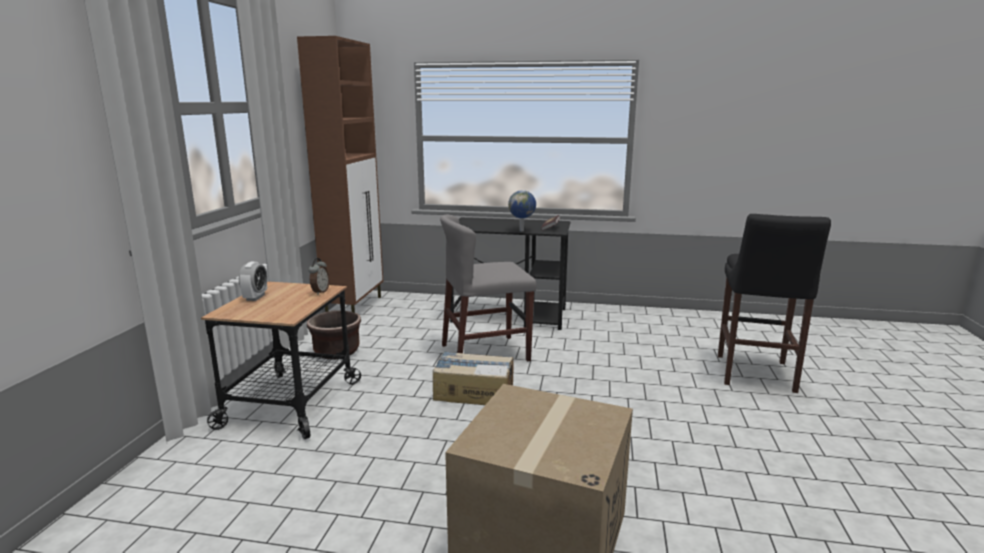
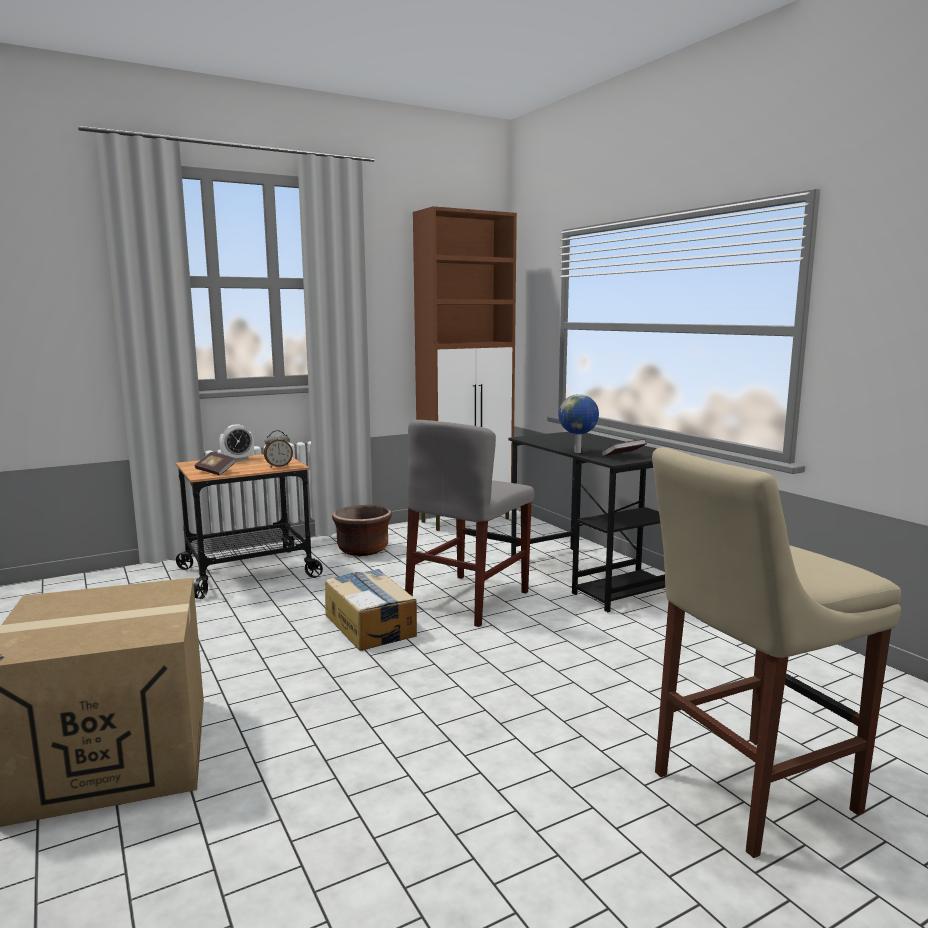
camera: 50 degrees right, 5 degrees down
(284, 311) = (215, 471): none -> book
(485, 353) = (468, 599): grey chair -> grey chair turned 90 degrees counterclockwise
(755, 375) = (745, 793): black stool -> beige stool

